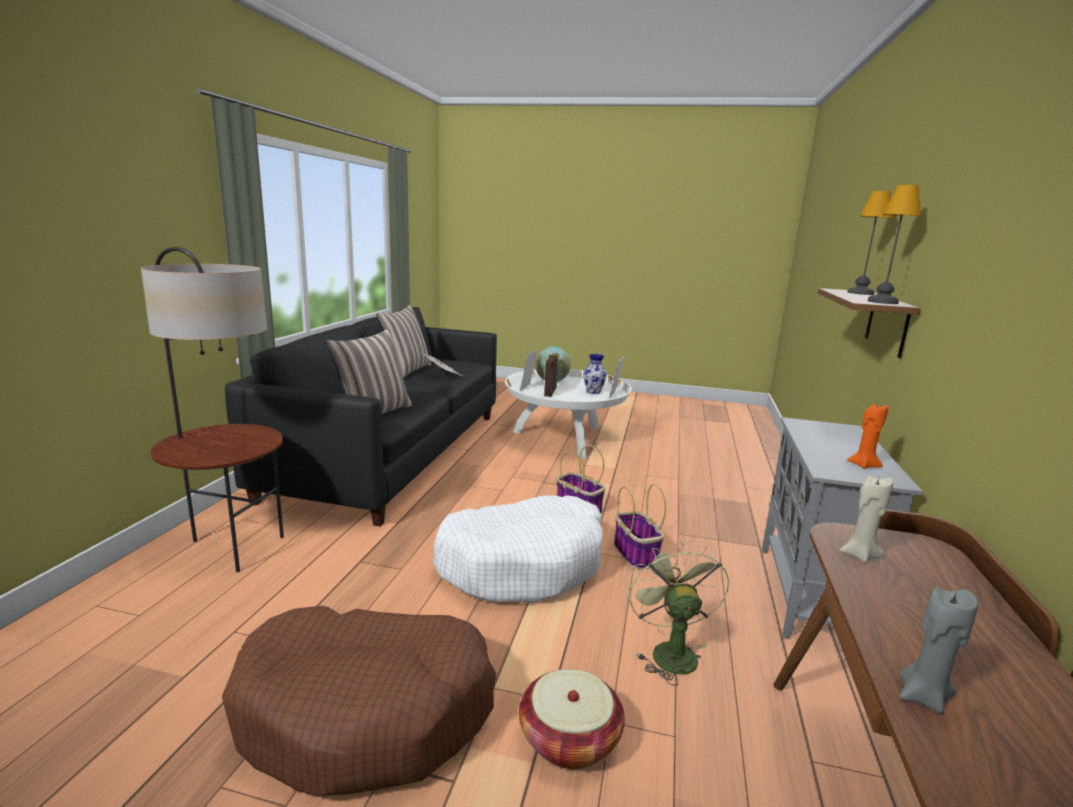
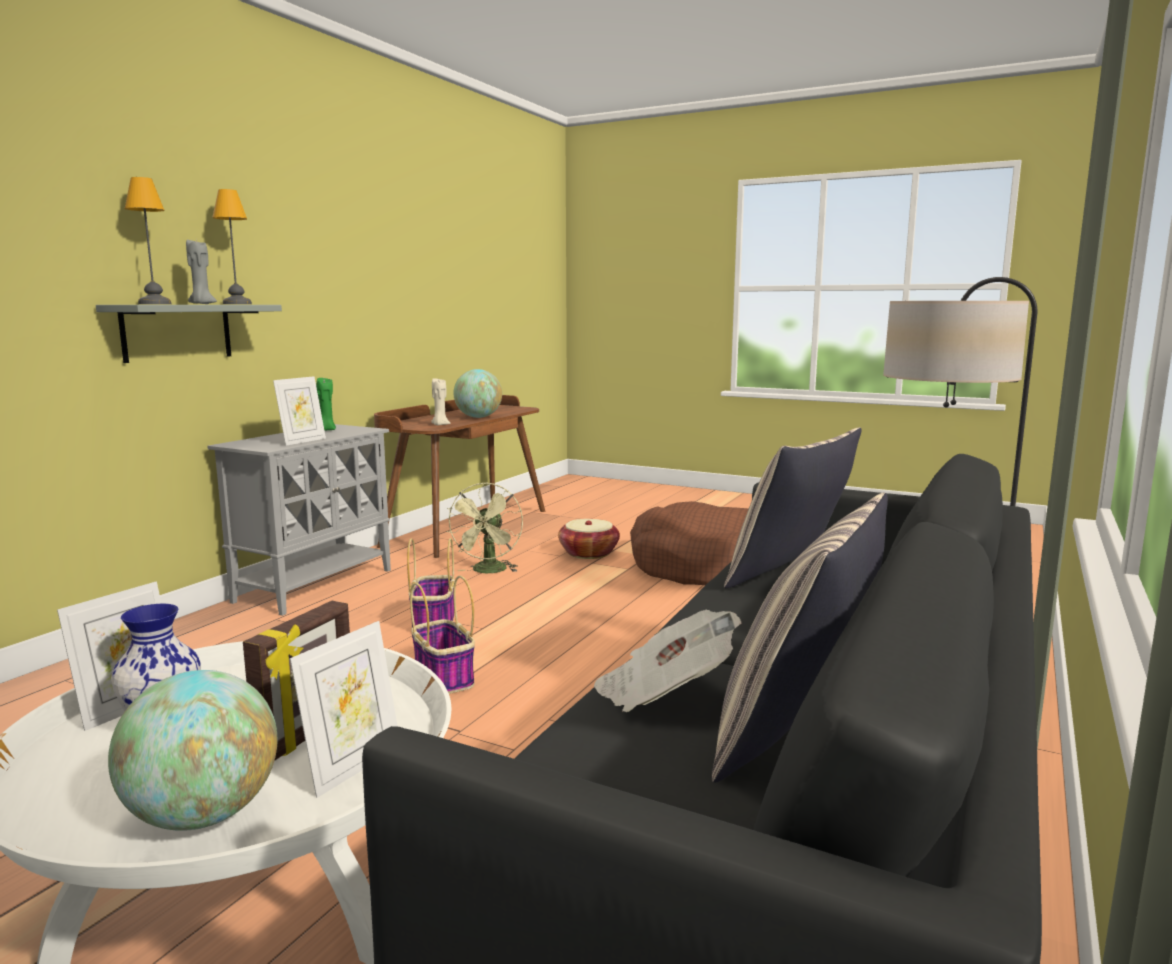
camera: 165 degrees left, 5 degrees down
(522, 564) = (571, 624): white dog bed -> none
(808, 436) = (302, 441): none -> picture frame
(863, 465) = (326, 430): orange candle -> green candle
(887, 323) = (177, 332): brown shelf -> grey shelf
(898, 631) = (478, 417): none -> globe
(922, 697) = (502, 413): grey candle -> grey candle (201, 304)

